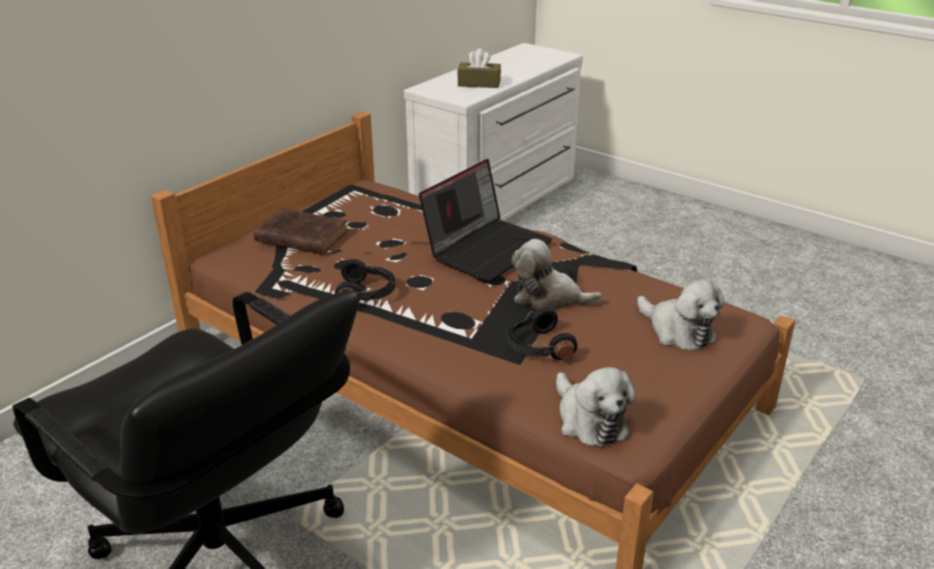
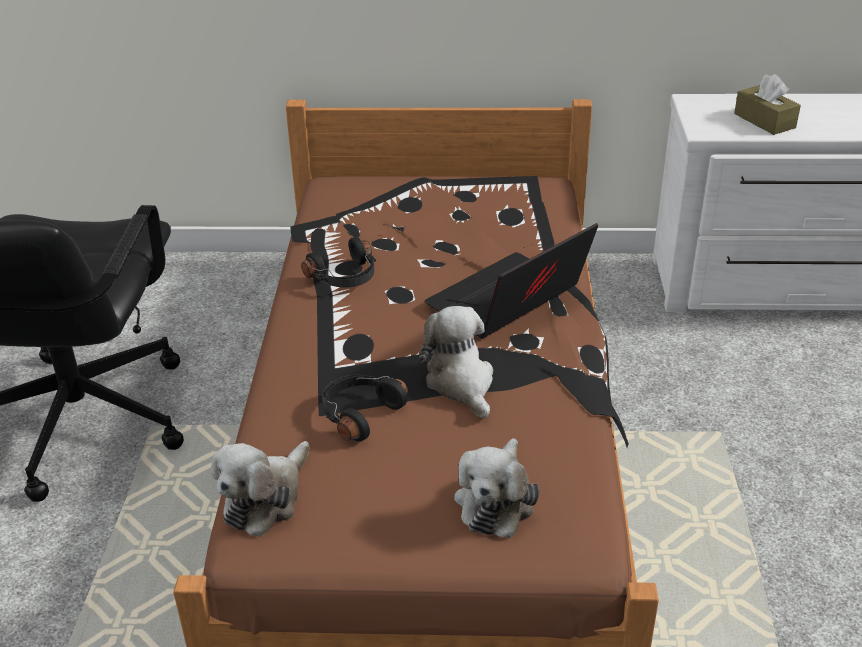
camera: 55 degrees right, 5 degrees up
(299, 236) = (399, 199): brown book -> none
(487, 248) = (508, 303): laptop -> laptop turned 135 degrees clockwise

